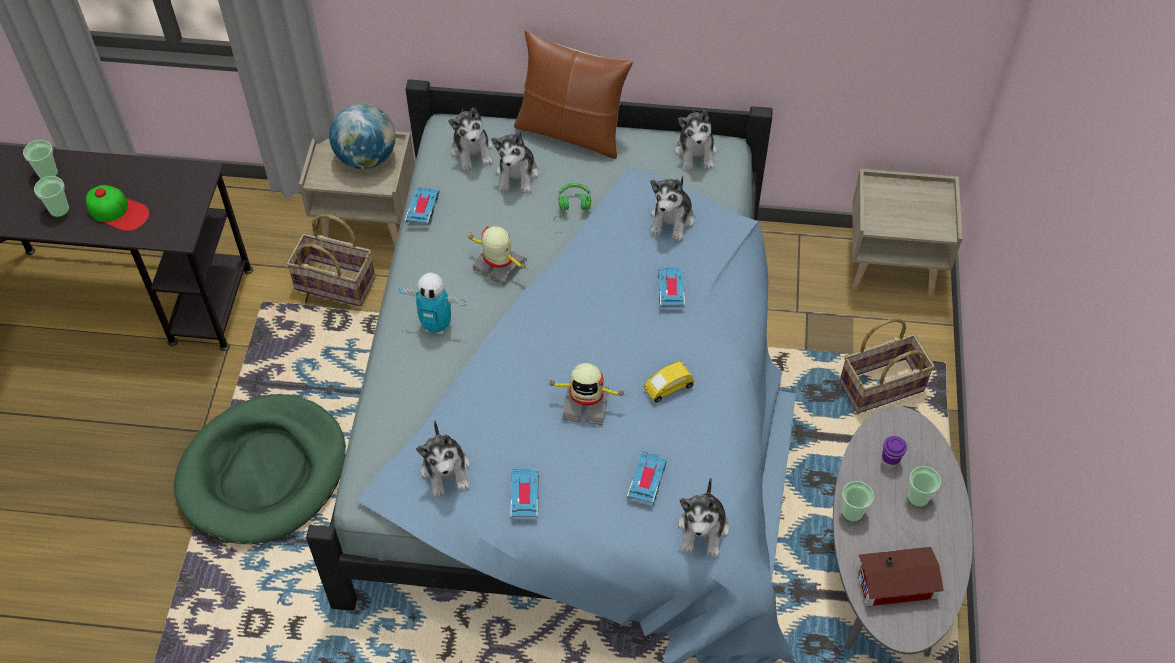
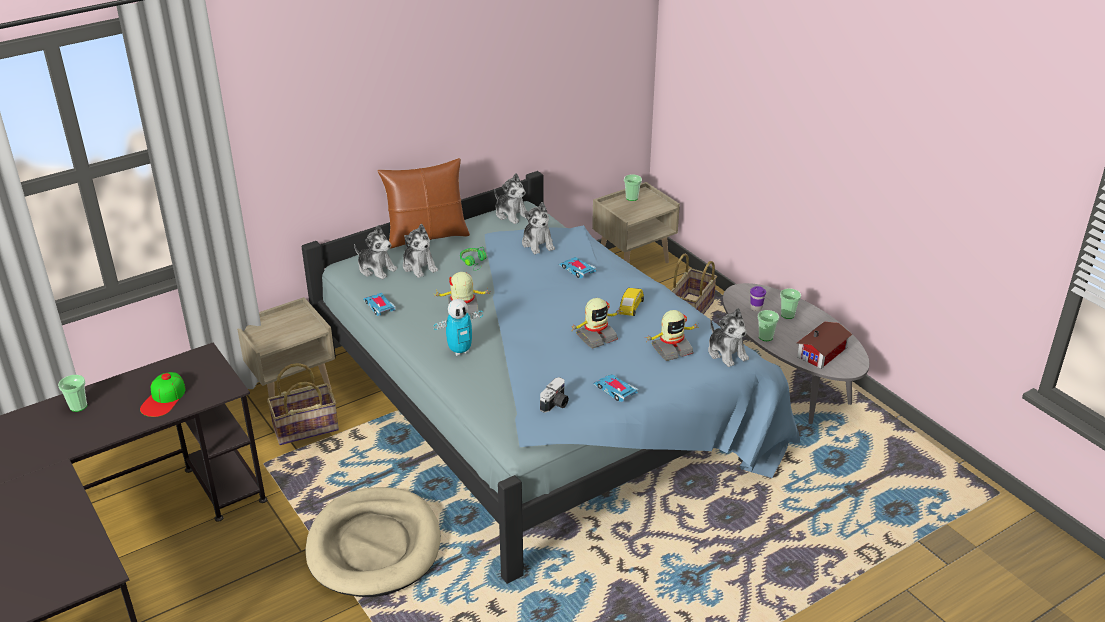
camera: 40 degrees left, 20 degrees down
(59, 209) = (114, 419): cup -> cup (632, 198)
(118, 211) = (164, 399): cap -> cap turned 120 degrees clockwise
(264, 473) = (374, 546): green dog bed -> beige dog bed
(366, 158) = (287, 323): globe -> none
(446, 470) = (556, 404): plush toy -> camera
(647, 480) = (671, 349): toy car -> toy robot

